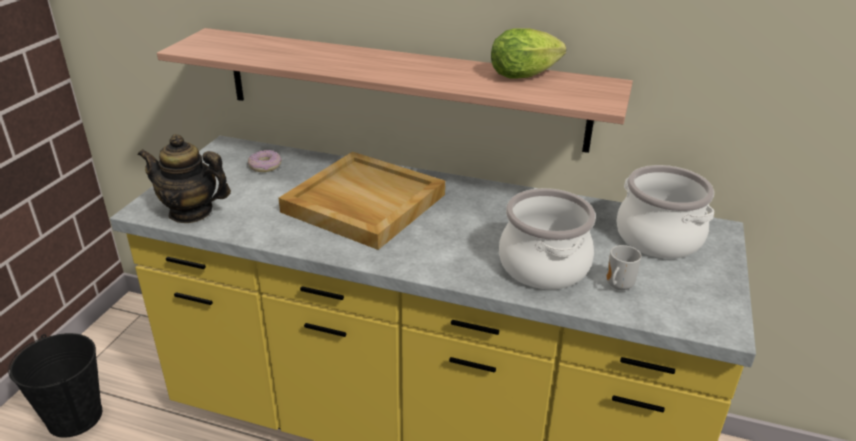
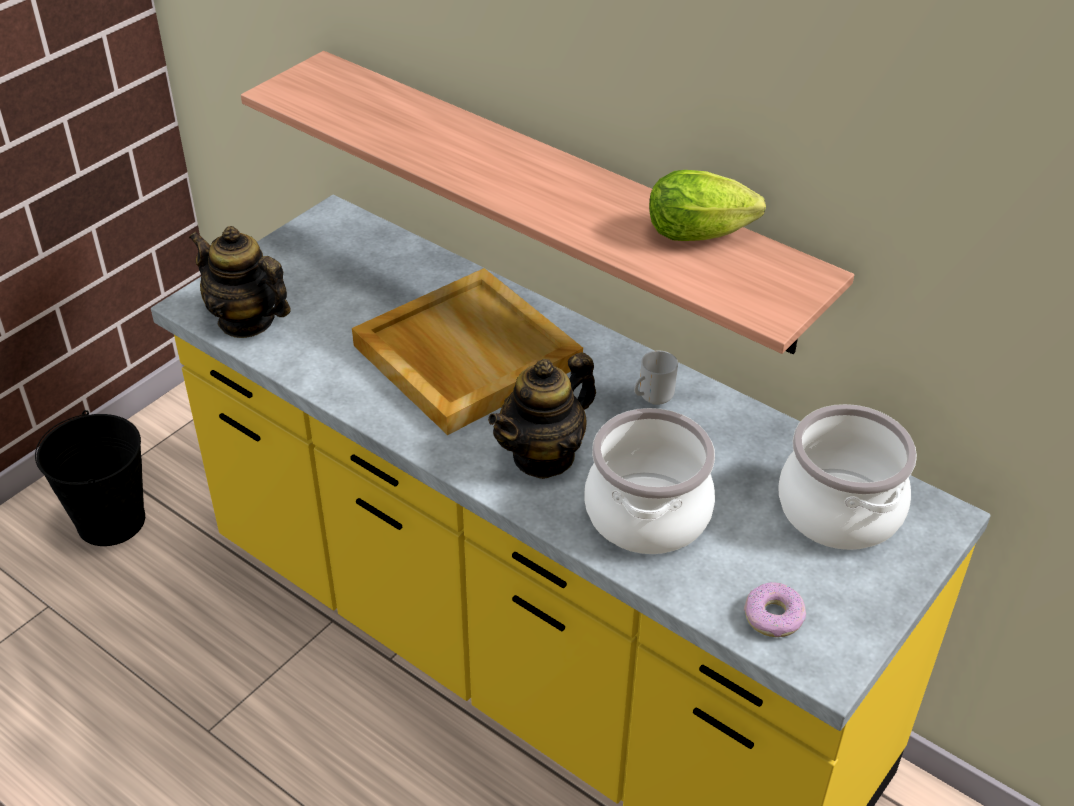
camera: 20 degrees right, 10 degrees up
(265, 166) = (368, 263): donut -> donut (774, 616)
(452, 248) = (544, 455): none -> teapot
(617, 286) = (726, 570): mug -> mug (653, 398)

